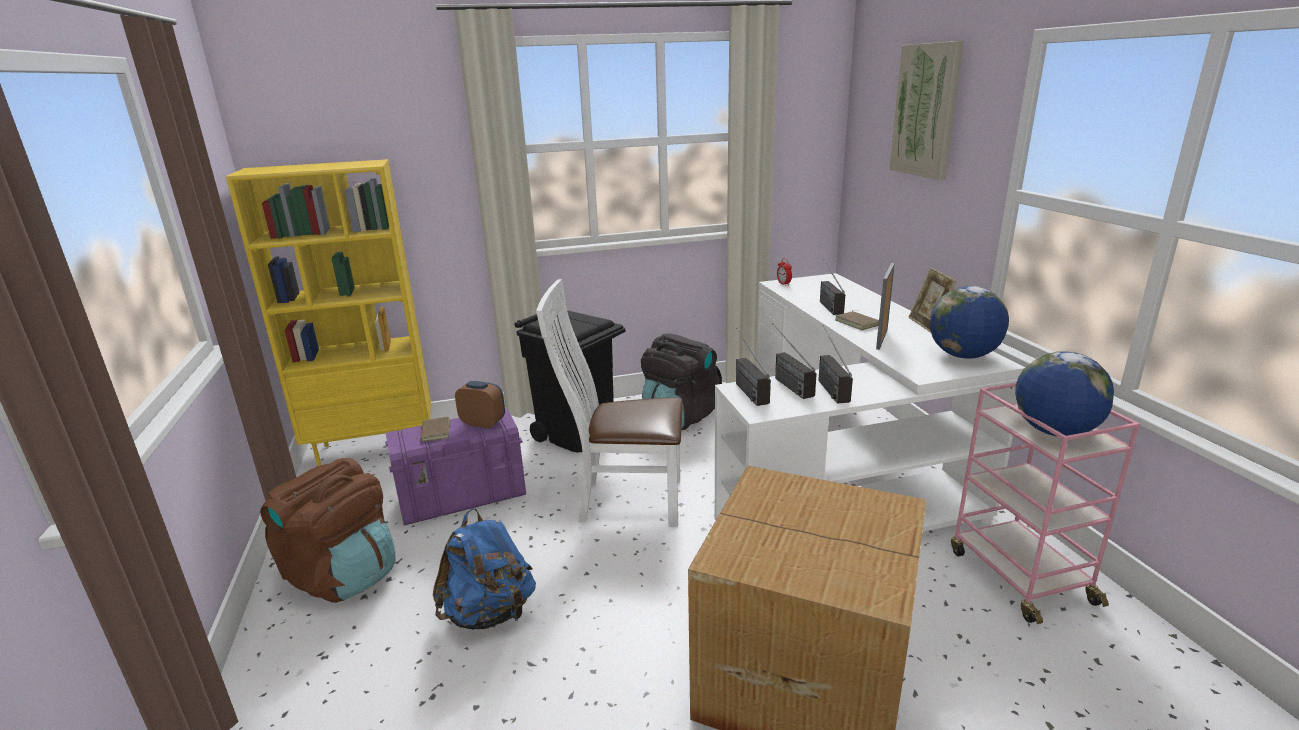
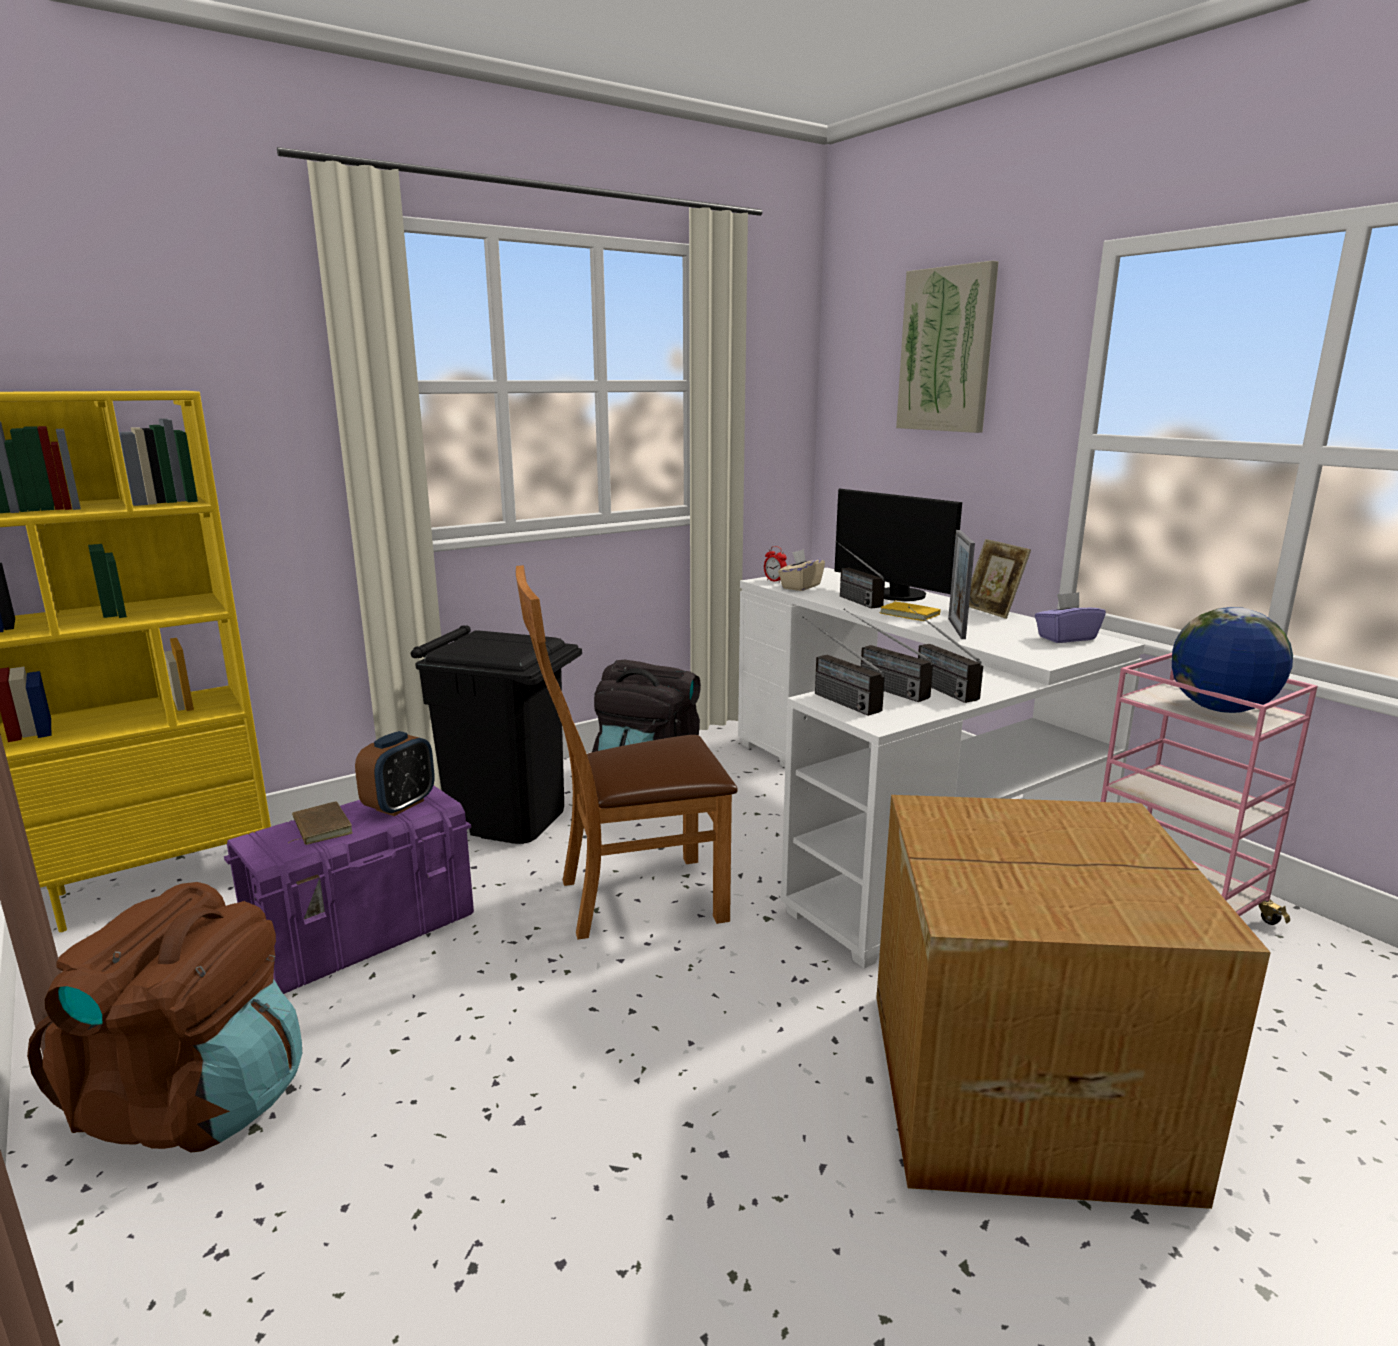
camera: 20 degrees left, 5 degrees down
(483, 423) = (400, 805): alarm clock -> alarm clock turned 120 degrees clockwise
(490, 613) = (506, 1105): blue backpack -> none
(624, 500) = (630, 898): white chair -> brown chair
(798, 290) = (800, 586): none -> beige tissue box
(858, 323) = (910, 614): brown book -> yellow book
(864, 304) = (896, 596): none -> monitor
(963, 356) = (1066, 638): globe -> purple tissue box

